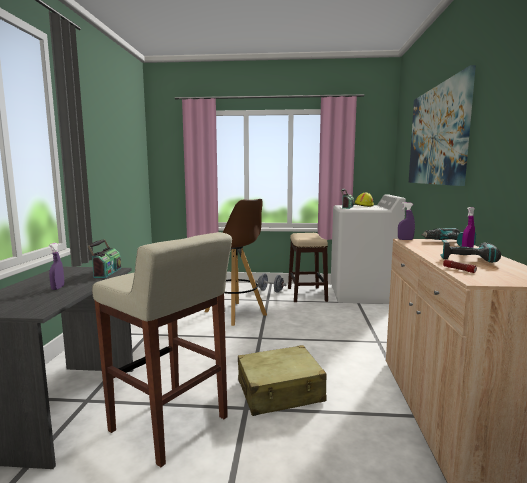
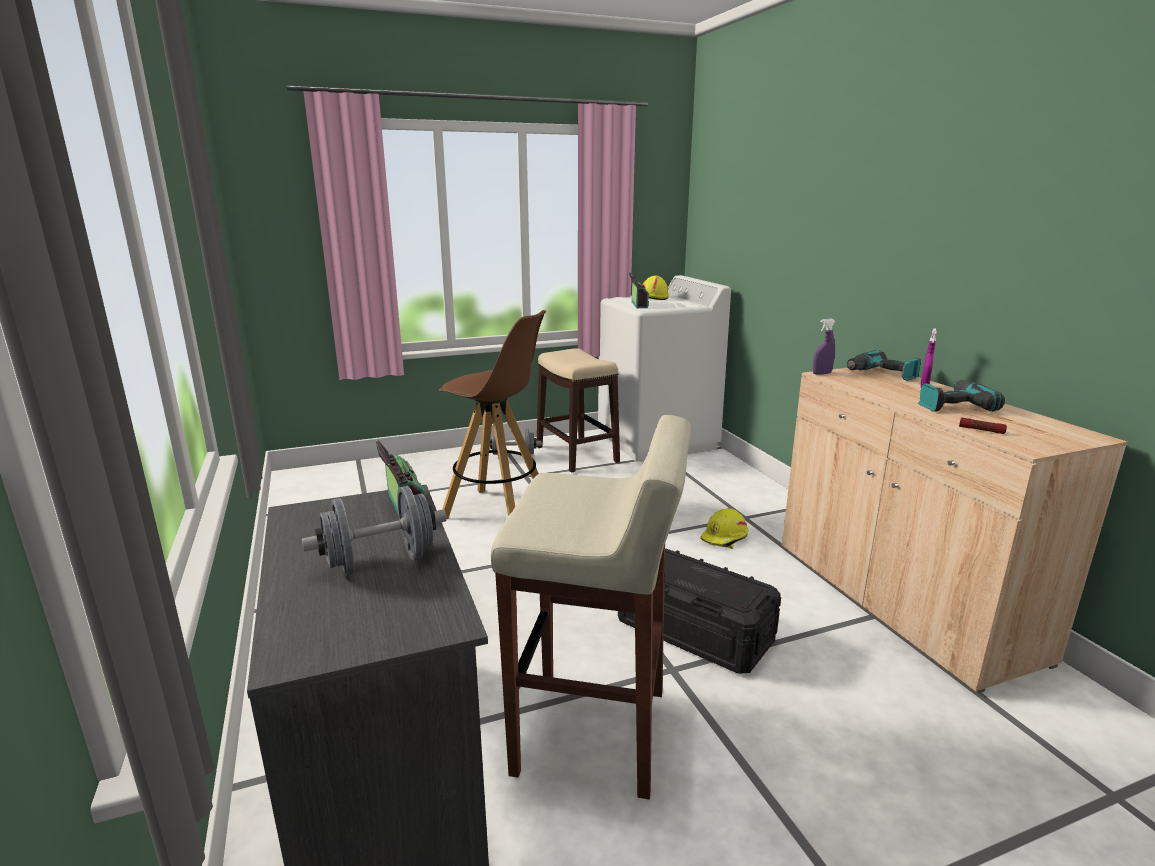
camera: 25 degrees left, 10 degrees up
(58, 288) = (380, 562): purple spray bottle -> grey dumbbell
(280, 392) = (693, 630): beige suitcase -> black storage box
(352, 350) = (725, 538): none -> yellow hard hat
(437, 135) = (811, 198): picture -> none

